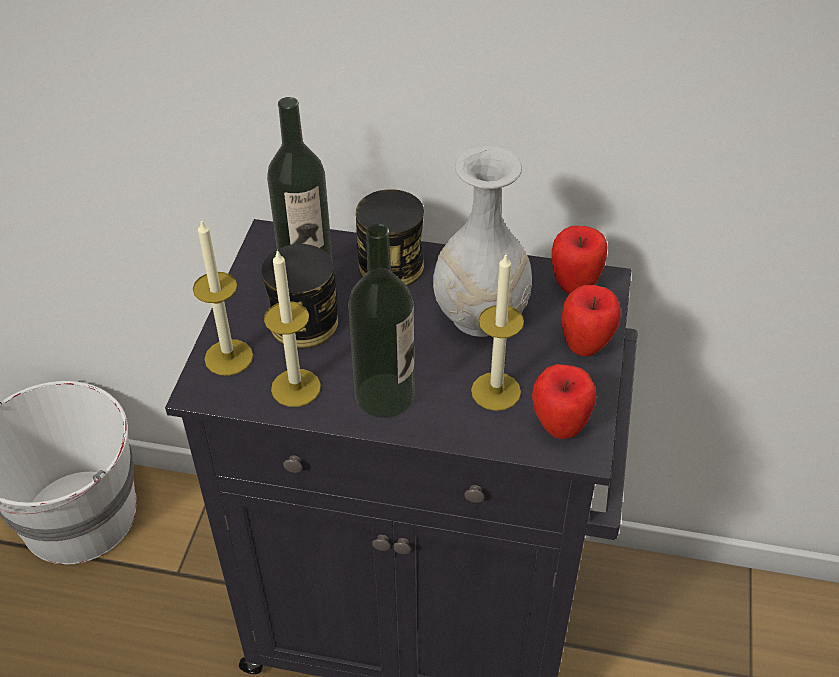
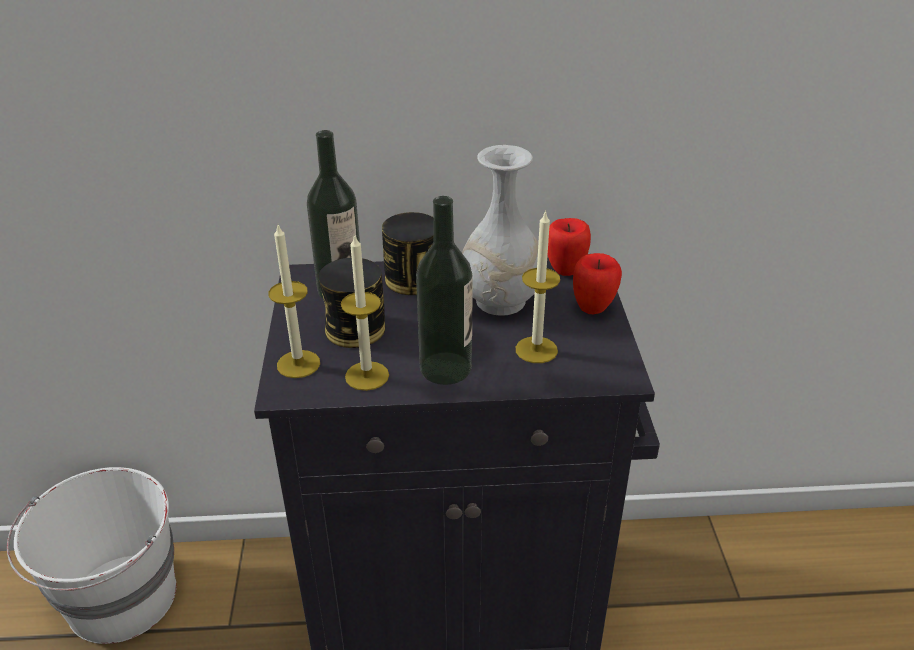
camera: 15 degrees left, 10 degrees down
(559, 428) = (599, 366): apple -> none

